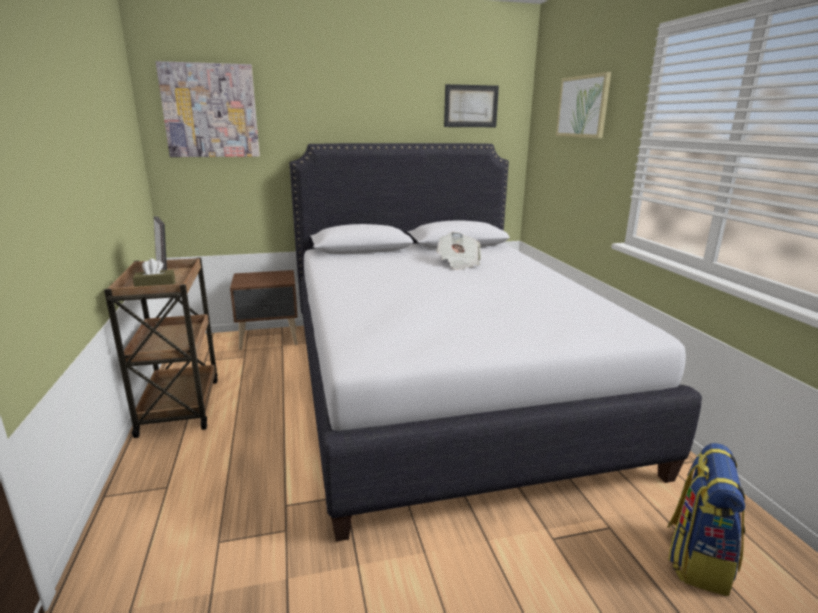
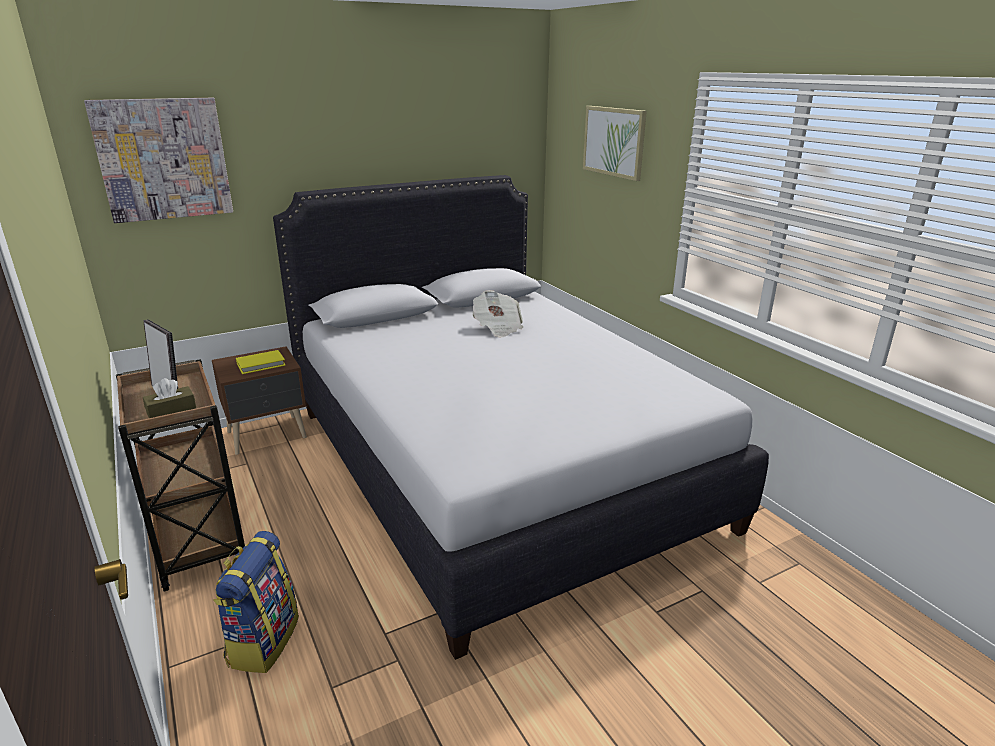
camera: 15 degrees left, 5 degrees up
(267, 279) = (261, 364): none -> yellow book
(470, 106) = (481, 132): picture -> none
(697, 558) = (779, 603): backpack -> backpack (263, 641)

